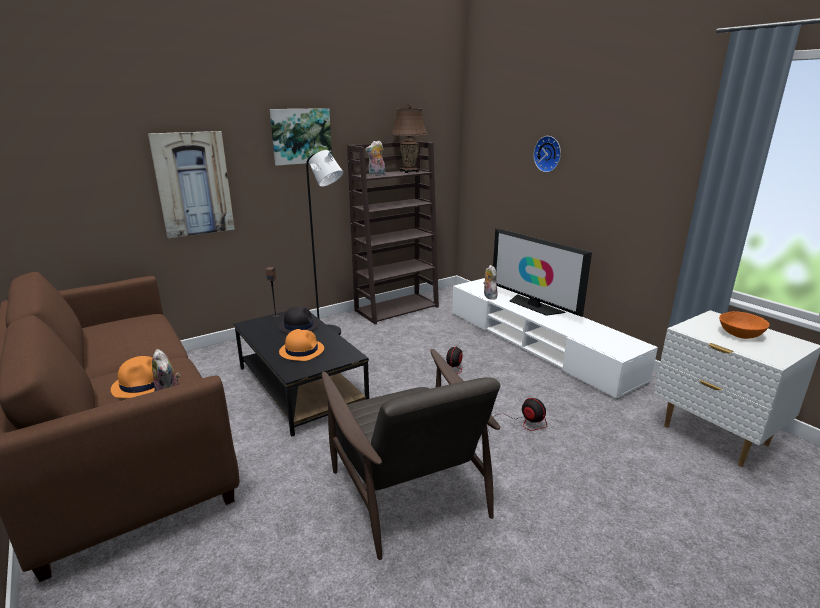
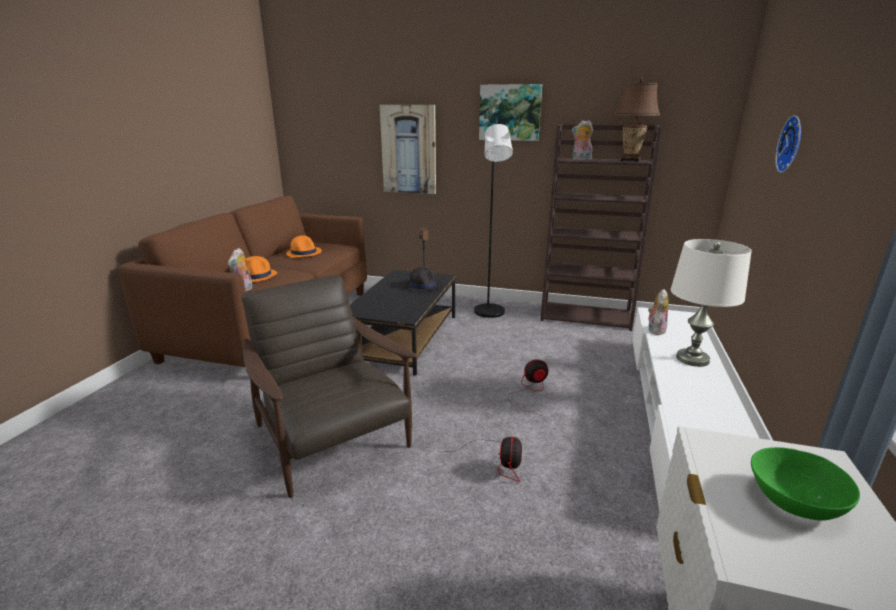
camera: 50 degrees right, 0 degrees up
(301, 350) = (388, 301): orange hat -> orange hat (304, 253)
(407, 488) = (332, 440): brown armchair -> brown armchair turned 120 degrees clockwise
(534, 306) = (692, 359): television -> white table lamp
(740, 335) = (794, 501): orange bowl -> green bowl

